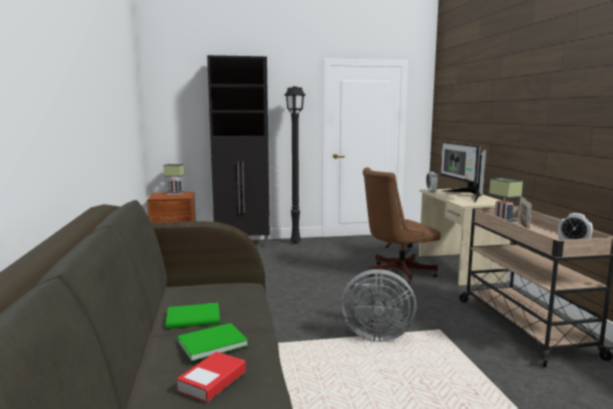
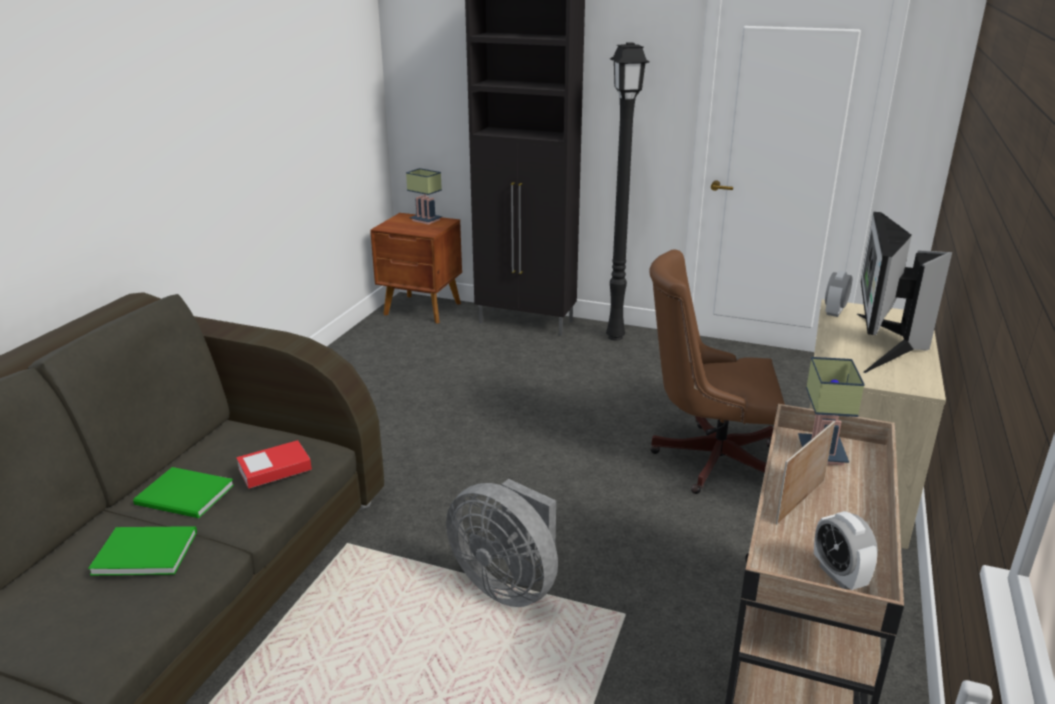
camera: 30 degrees right, 15 degrees up
(212, 381) = (70, 619): book -> book (275, 470)

